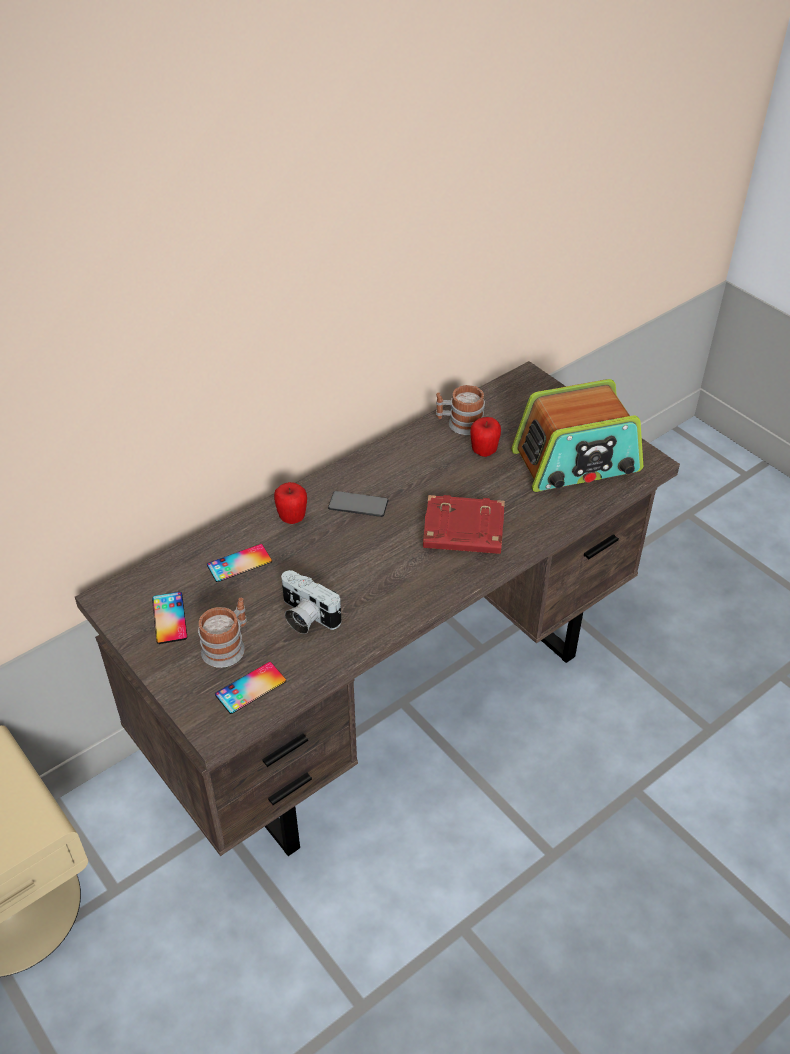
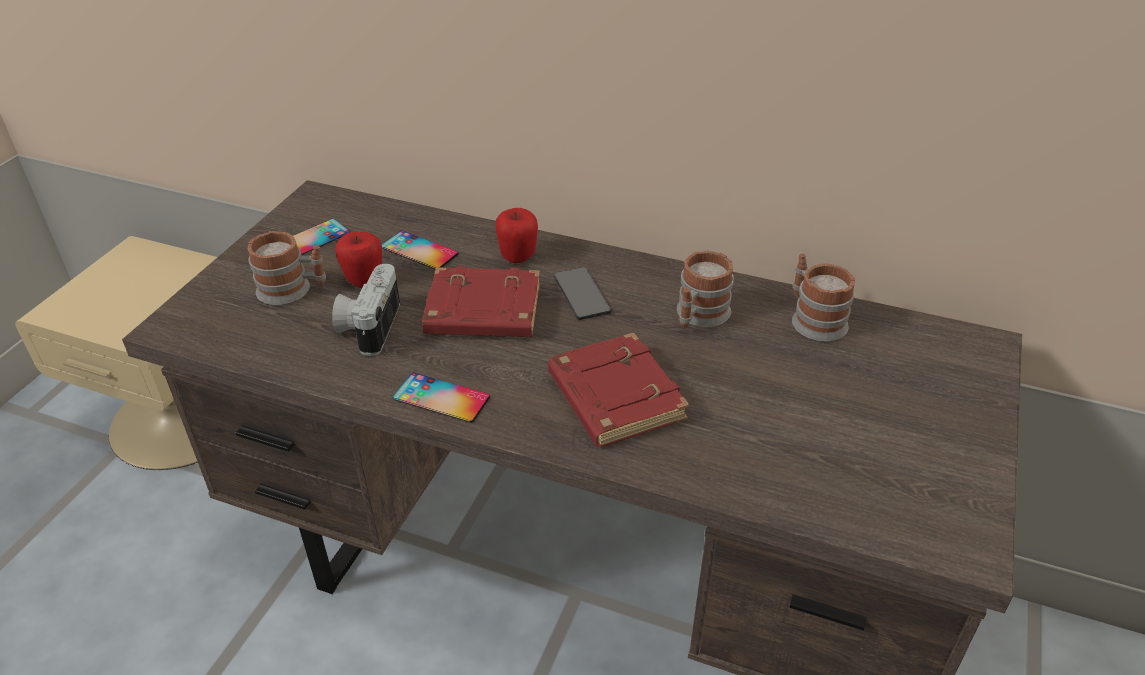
camera: 60 degrees right, 5 degrees down
(250, 688) = (238, 329): phone -> phone (441, 398)
(338, 557) = (482, 312): none -> red book
(421, 466) = (698, 316): none -> mug
(484, 451) = (785, 359): apple -> apple (364, 281)
(576, 462) = (868, 461): radio -> none

